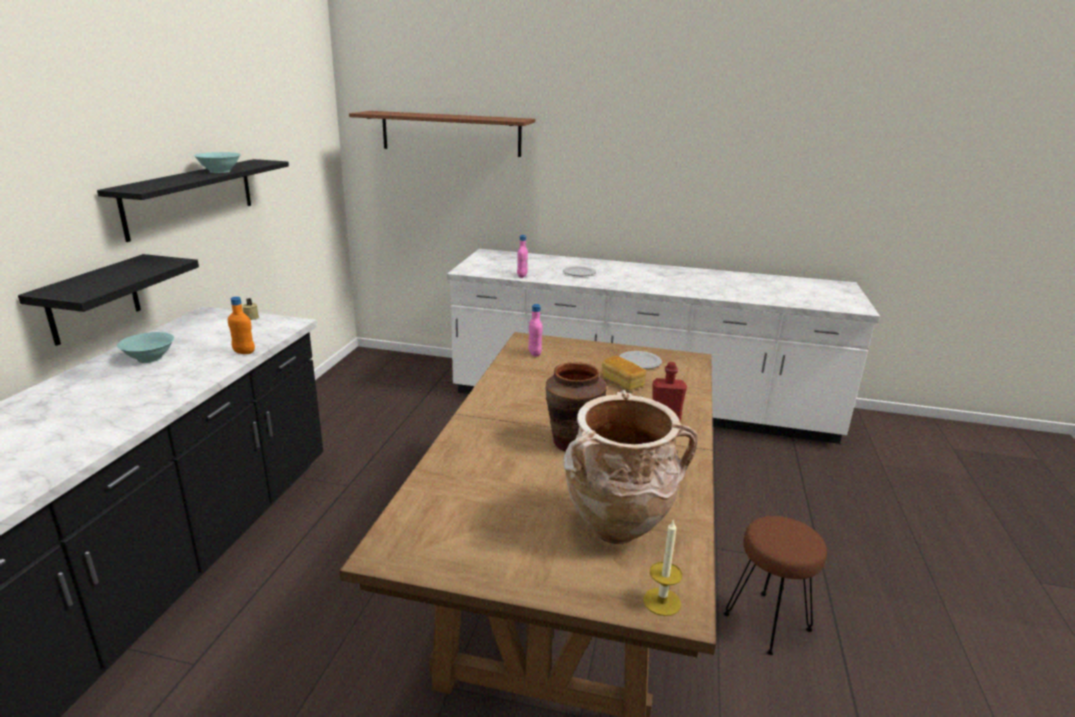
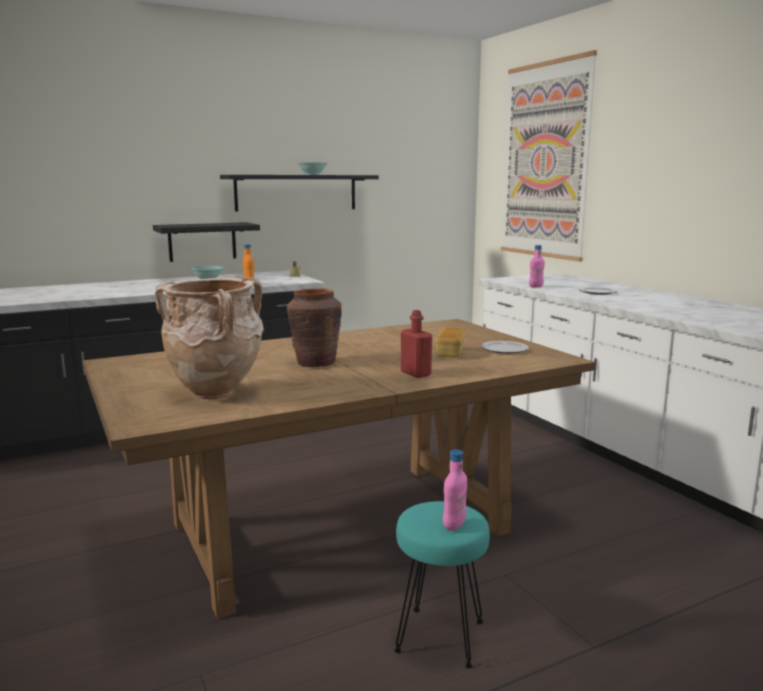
camera: 50 degrees right, 10 degrees down
(451, 133) = (544, 161): brown shelf -> picture
(534, 353) = (434, 329): pink bottle -> pink bottle (454, 525)
(662, 601) = (142, 419): candle -> none
(767, 623) = (439, 638): brown stool -> turquoise stool

